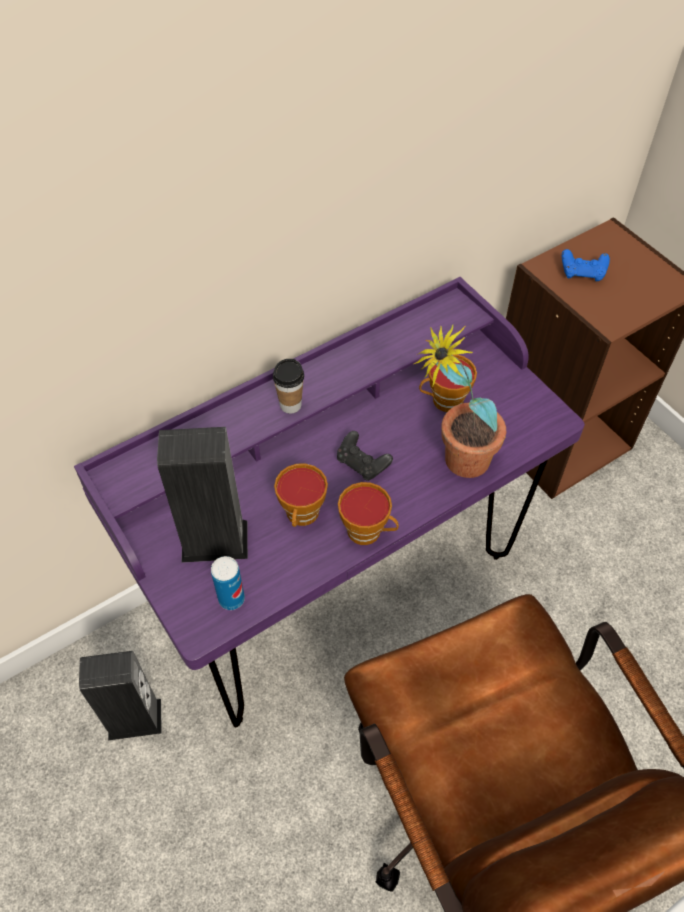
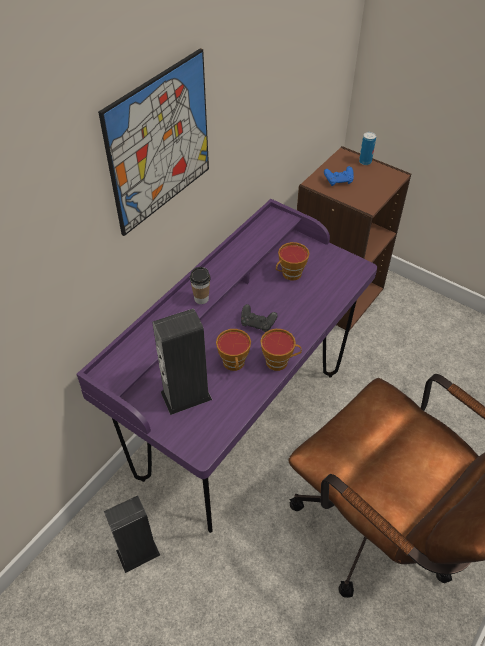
camera: 20 degrees left, 5 degrees down
(231, 599) = (213, 426): can -> can (365, 162)
(248, 164) = (159, 143): none -> picture
(453, 463) = (312, 308): potted plant -> none

